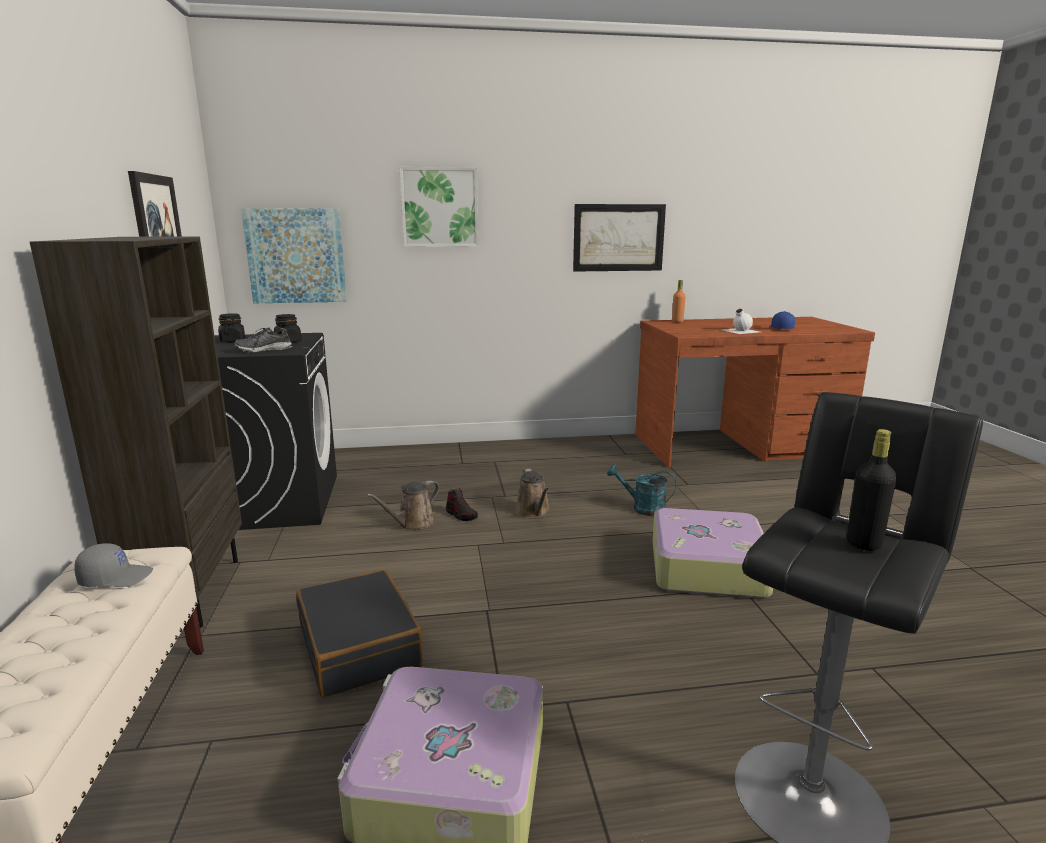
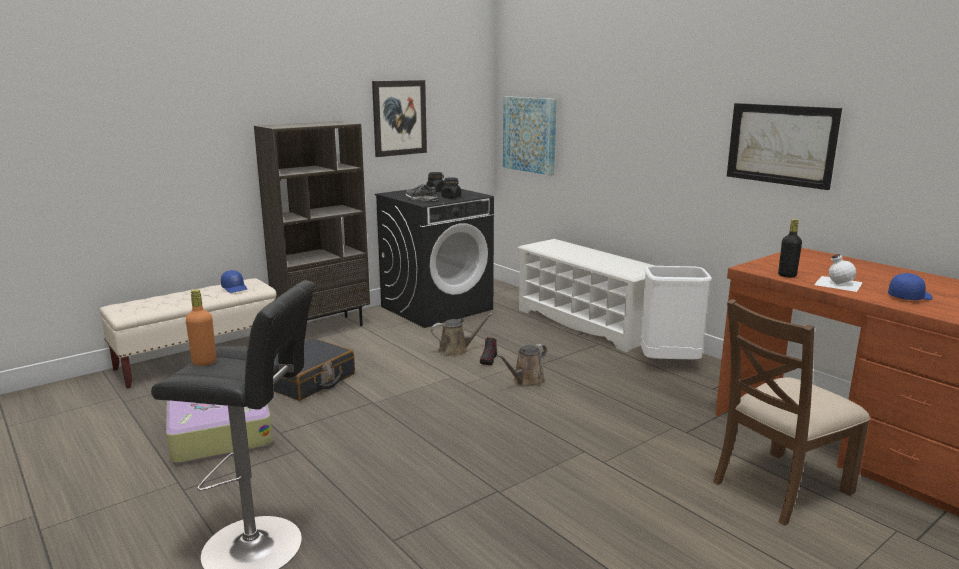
camera: 60 degrees right, 0 degrees up
(116, 577) = (235, 288): grey cap -> blue cap
(413, 524) = (456, 350): brown watering can -> brown watering can turned 150 degrees clockwise
(439, 207) = (621, 101): picture -> none
(445, 453) = (586, 324): none -> white shoe rack
(568, 452) = (669, 364): none -> white trash can
(642, 508) = (595, 421): turquoise watering can -> none
(677, 321) = (828, 257): orange bottle -> orange bottle (204, 362)
(706, 567) = (516, 469): suitcase -> none
(782, 484) = (779, 486): none -> brown chair
(863, 543) = (229, 368): black bottle -> black bottle (787, 275)

